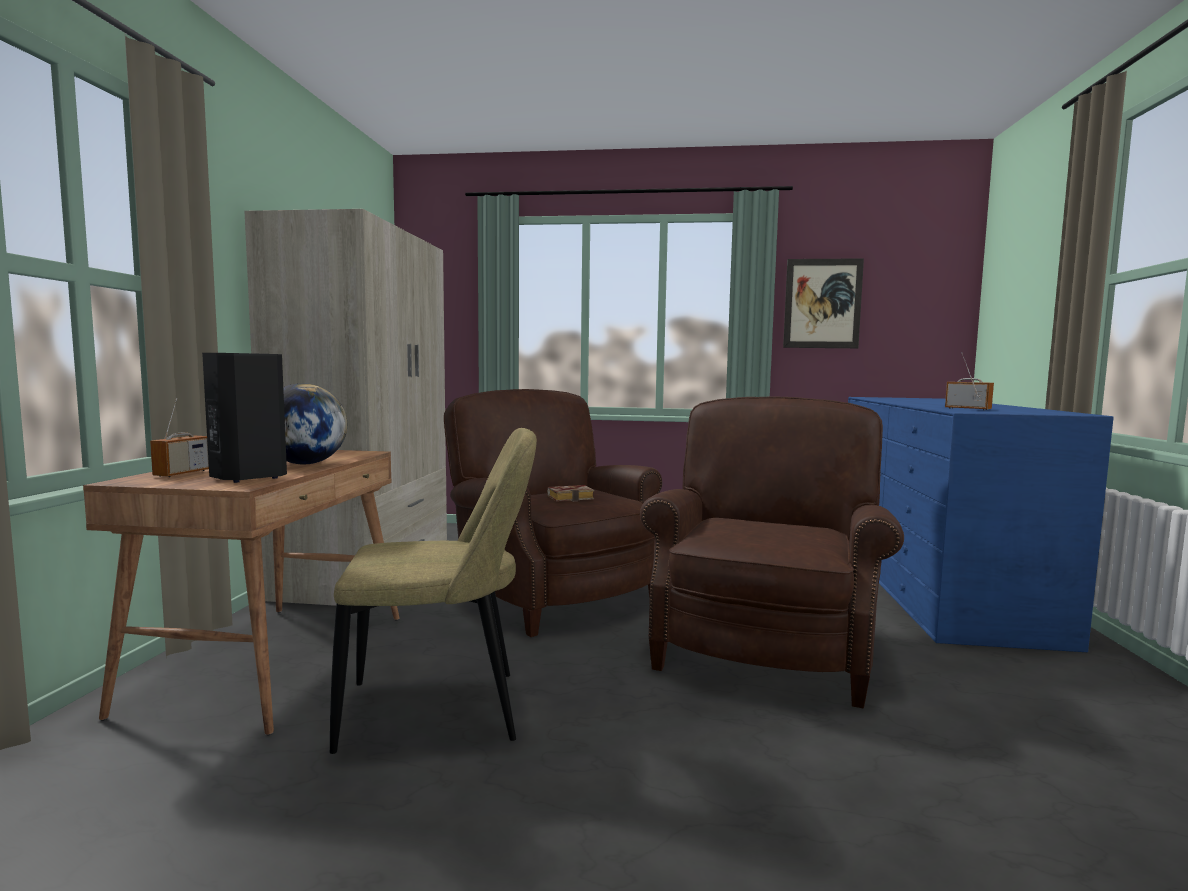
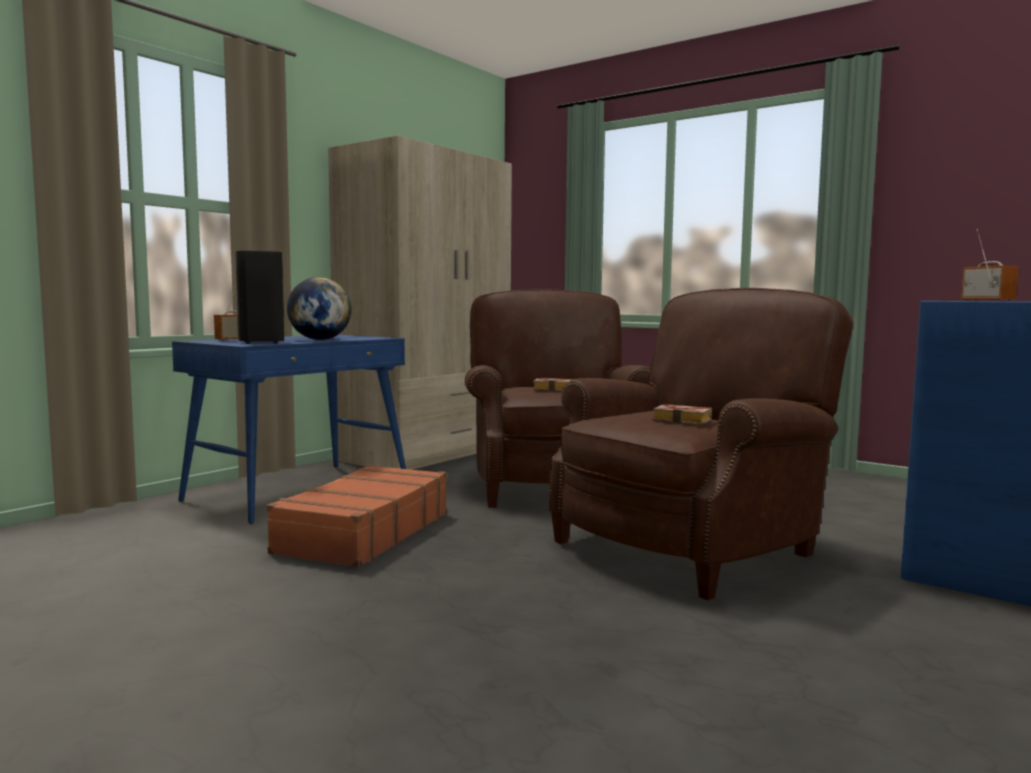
camera: 30 degrees right, 0 degrees up
(274, 660) = (299, 491): brown desk -> blue desk
(441, 710) = (363, 533): beige chair -> brown suitcase
(785, 531) = (684, 420): none -> book
(822, 303) = (946, 185): picture -> none

